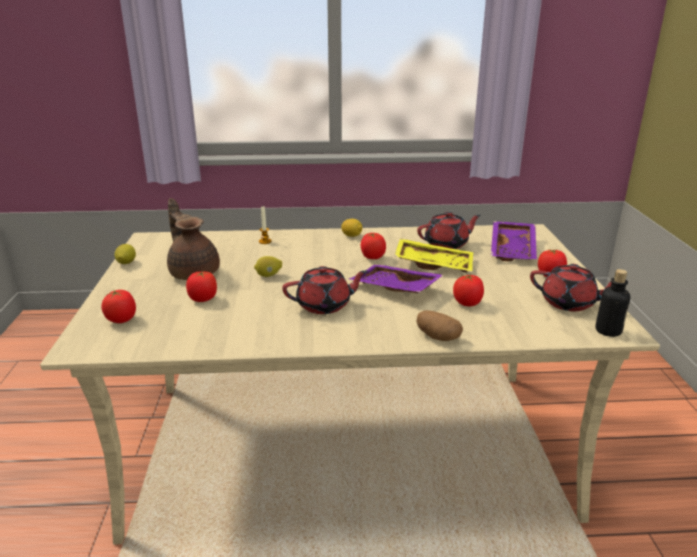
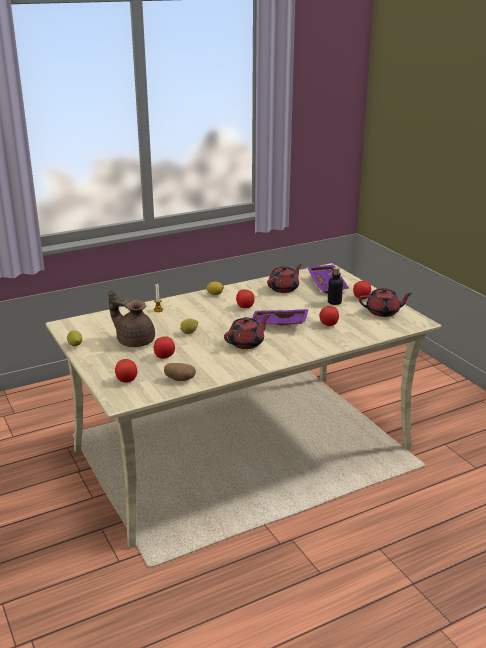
camera: 25 degrees left, 0 degrees up
(434, 264) = (288, 304): yellow tray -> none
(437, 337) = (328, 346): potato -> potato (179, 379)
(608, 331) = (413, 323): bottle -> bottle (334, 302)

